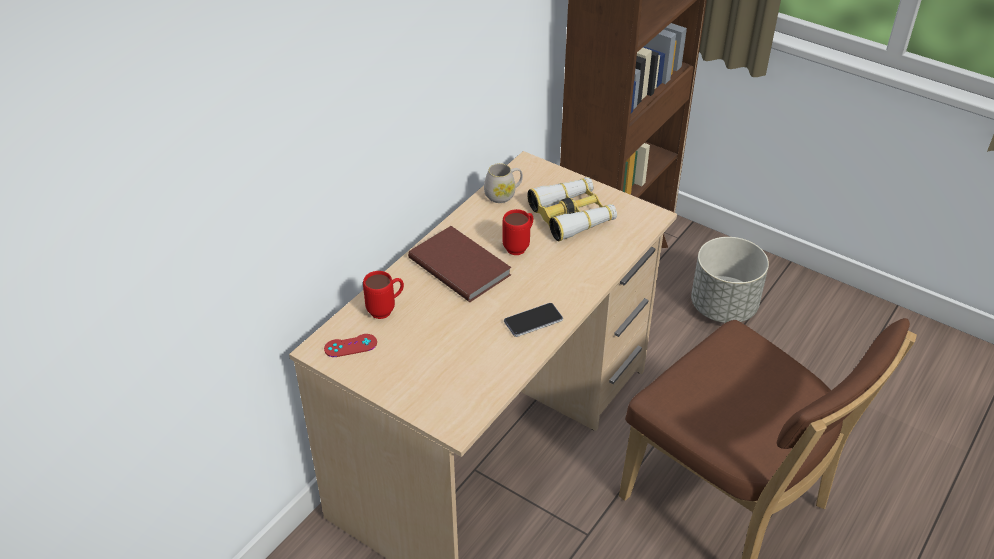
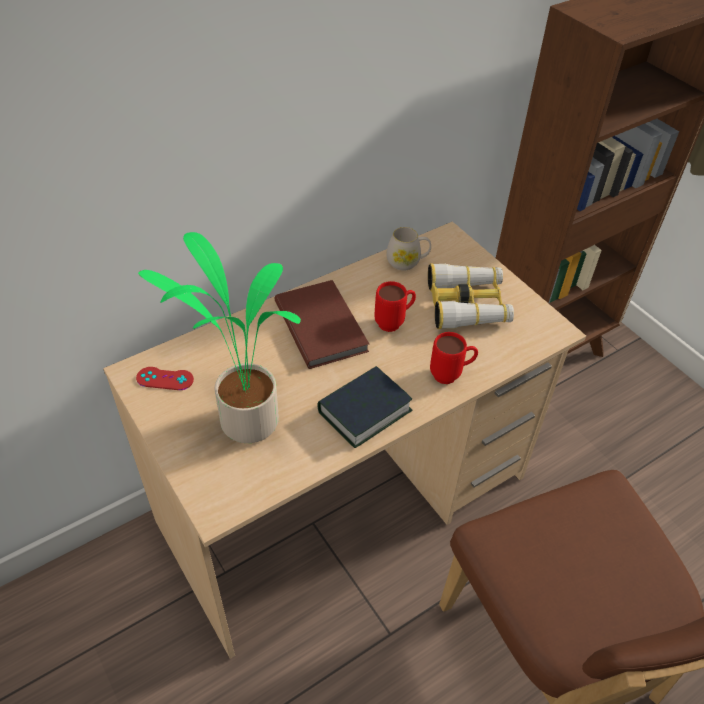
camera: 20 degrees right, 5 degrees up
(386, 310) = (222, 351): red mug -> red mug (451, 375)
(440, 357) = (245, 421): none -> potted plant
(533, 320) = (364, 411): phone -> book
(723, 307) = (636, 436): grey planter -> none

